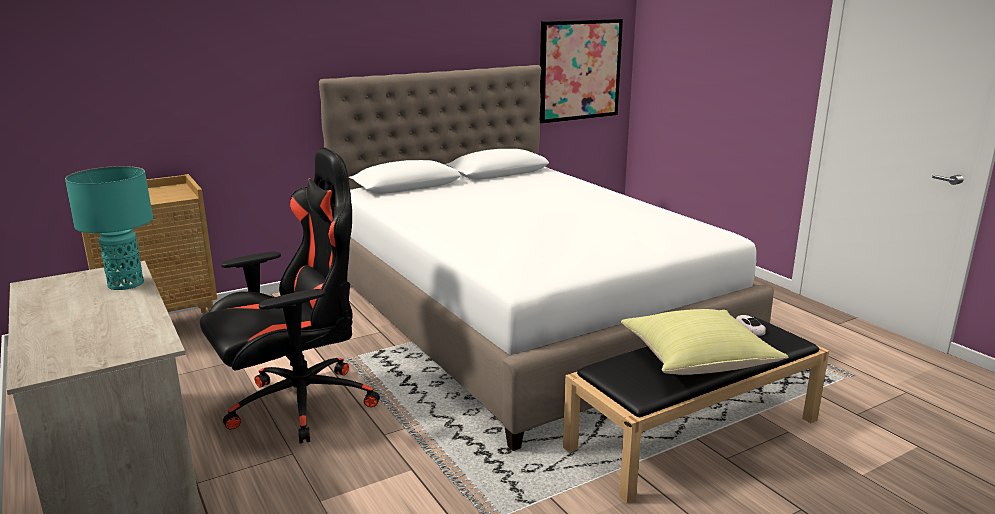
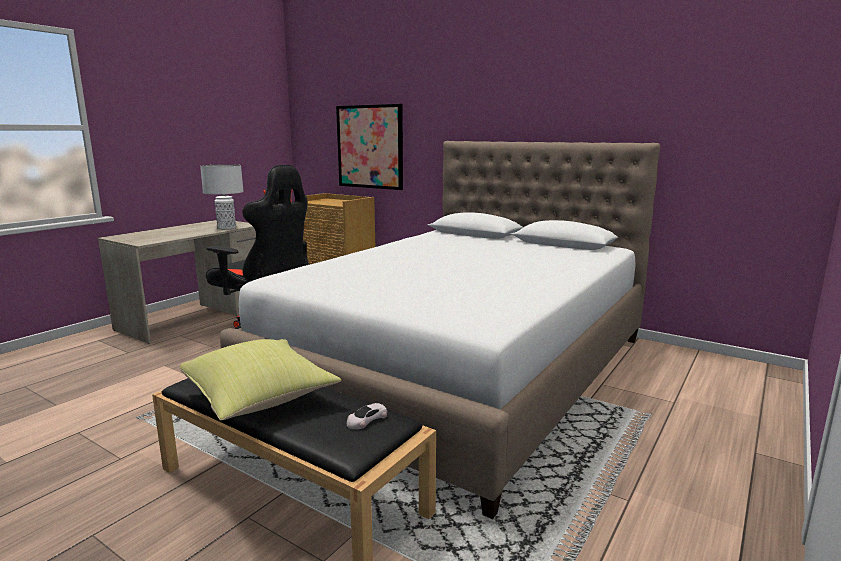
camera: 65 degrees right, 5 degrees down
(125, 284) = (226, 228): turquoise table lamp -> white table lamp
(579, 70) = (740, 156): picture -> picture (370, 147)

